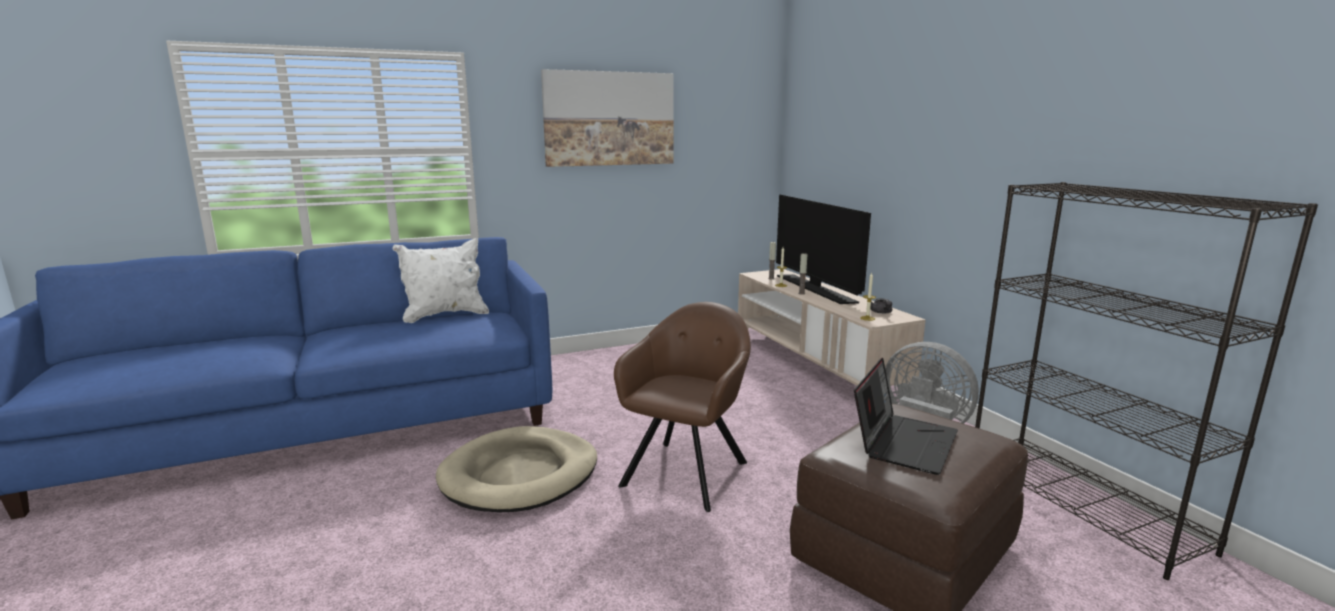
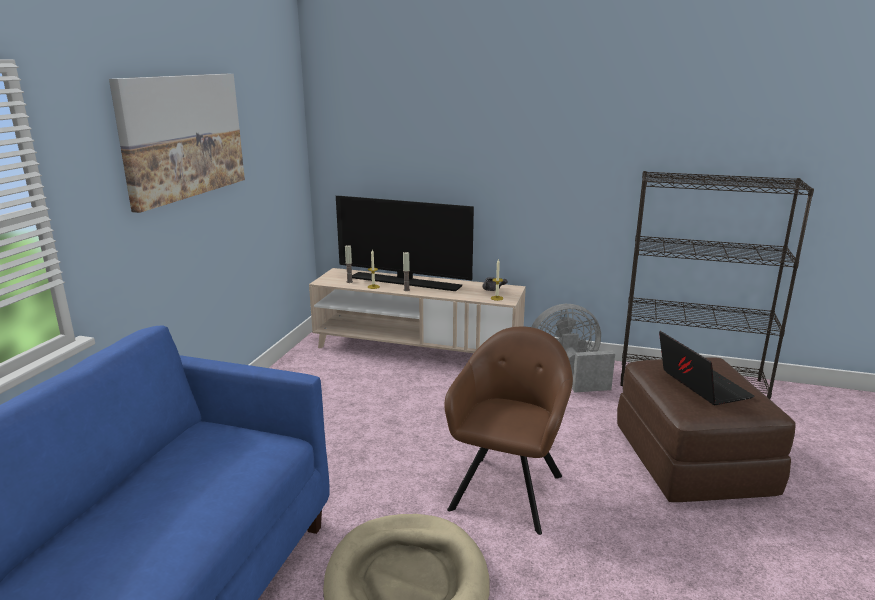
camera: 50 degrees left, 5 degrees up
(445, 315) = (153, 460): white pillow -> none
(687, 471) = (508, 488): brown armchair -> brown armchair turned 45 degrees clockwise

